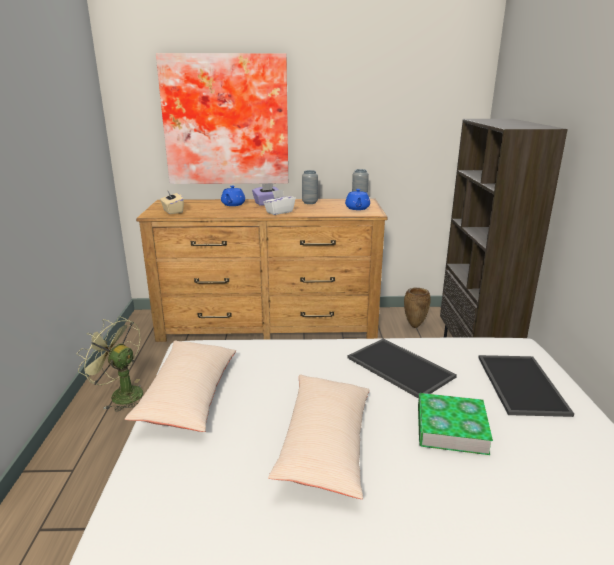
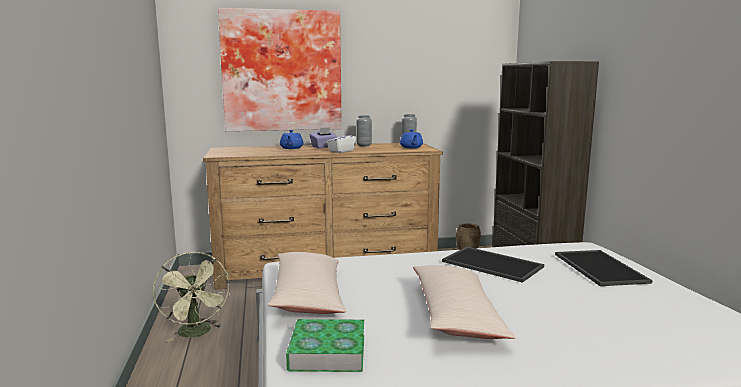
camera: 10 degrees left, 10 degrees down
(120, 394) = (197, 333): green fan -> green fan turned 135 degrees counterclockwise
(172, 211) = (236, 153): beige tissue box -> none
(451, 429) = (559, 297): book -> book (327, 352)

